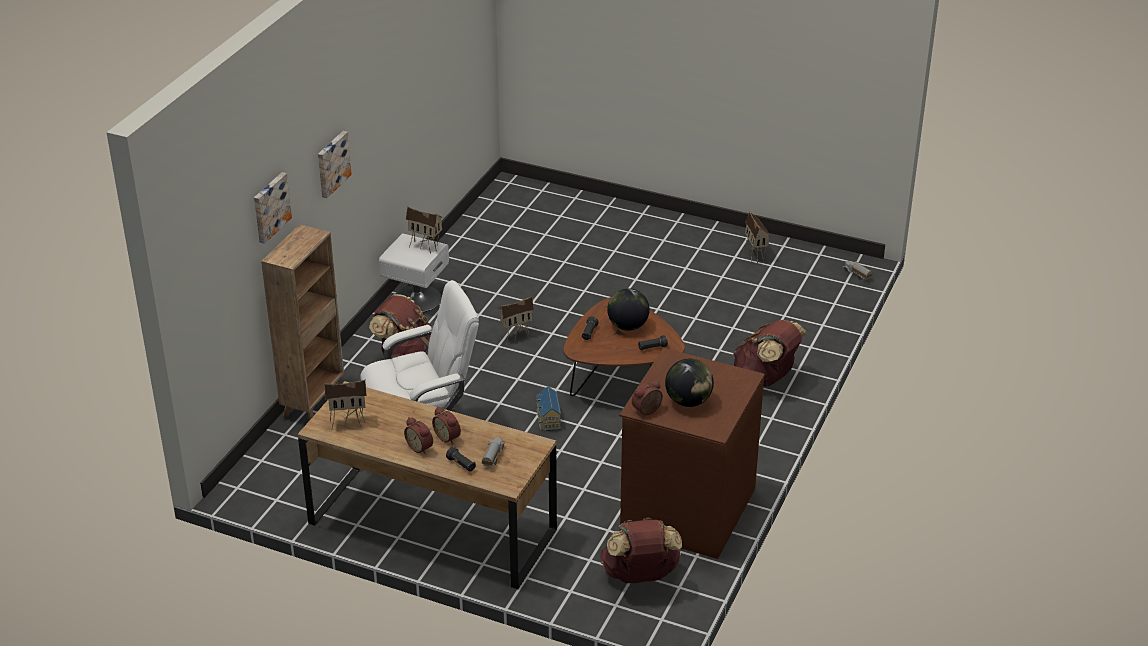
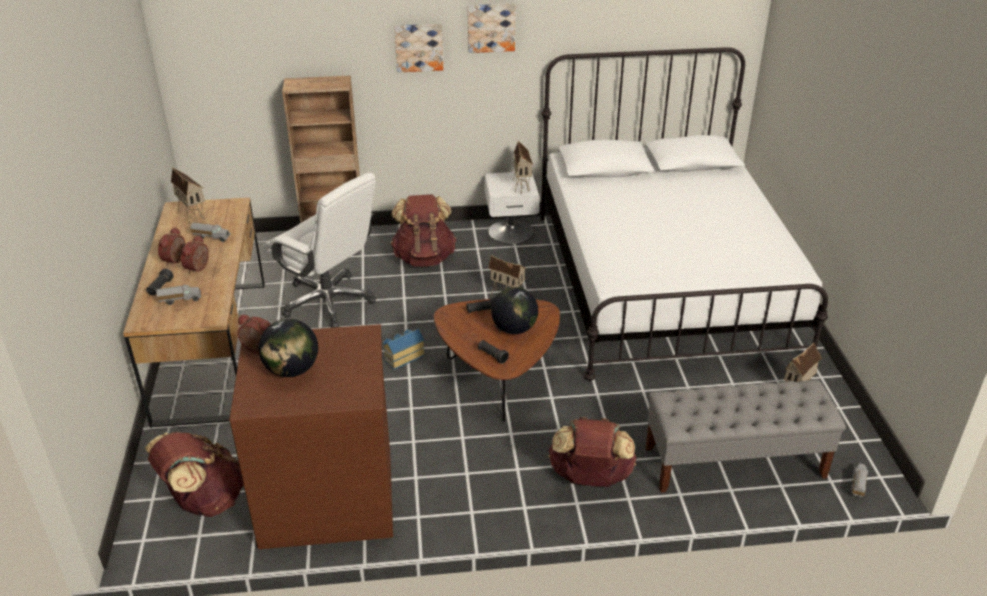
camera: 60 degrees right, 0 degrees up
(270, 207) = (309, 38): picture -> picture (491, 27)
(399, 418) = (211, 237): none -> toy truck
(574, 253) = (663, 283): none -> white bed
(799, 312) = (734, 462): none -> grey bench

